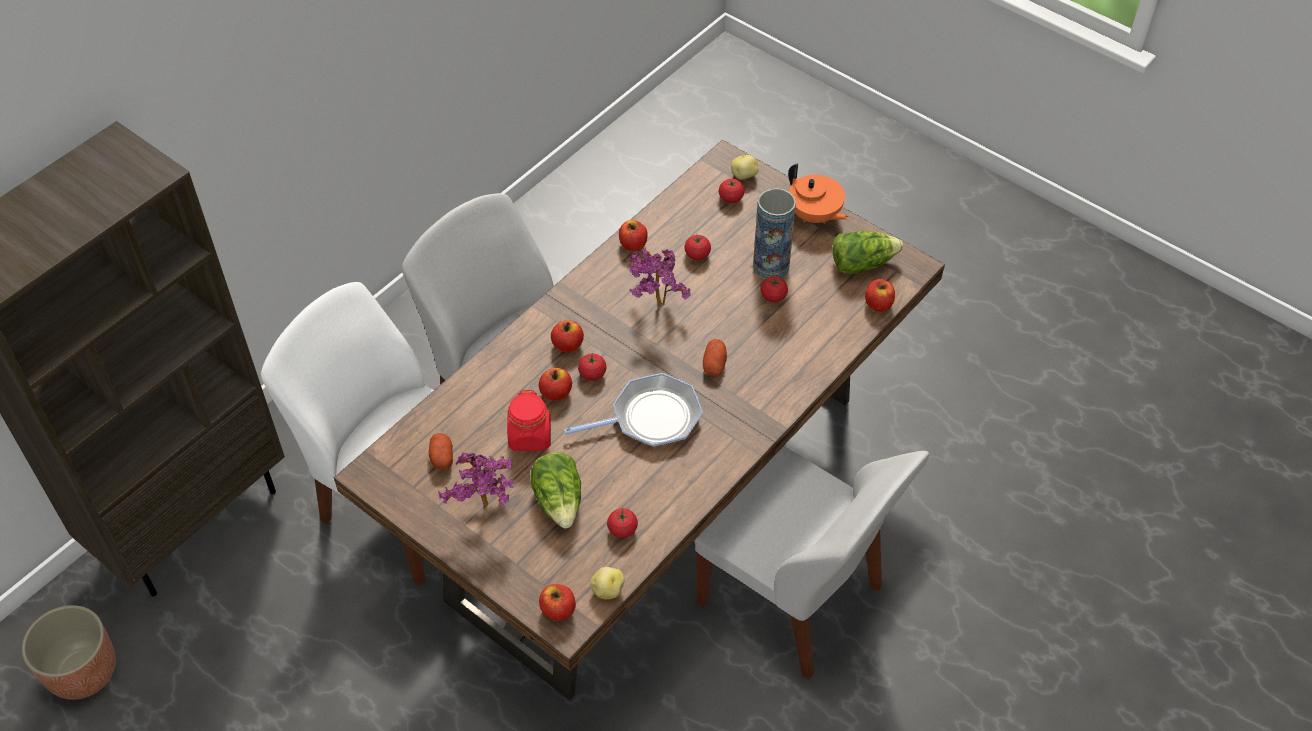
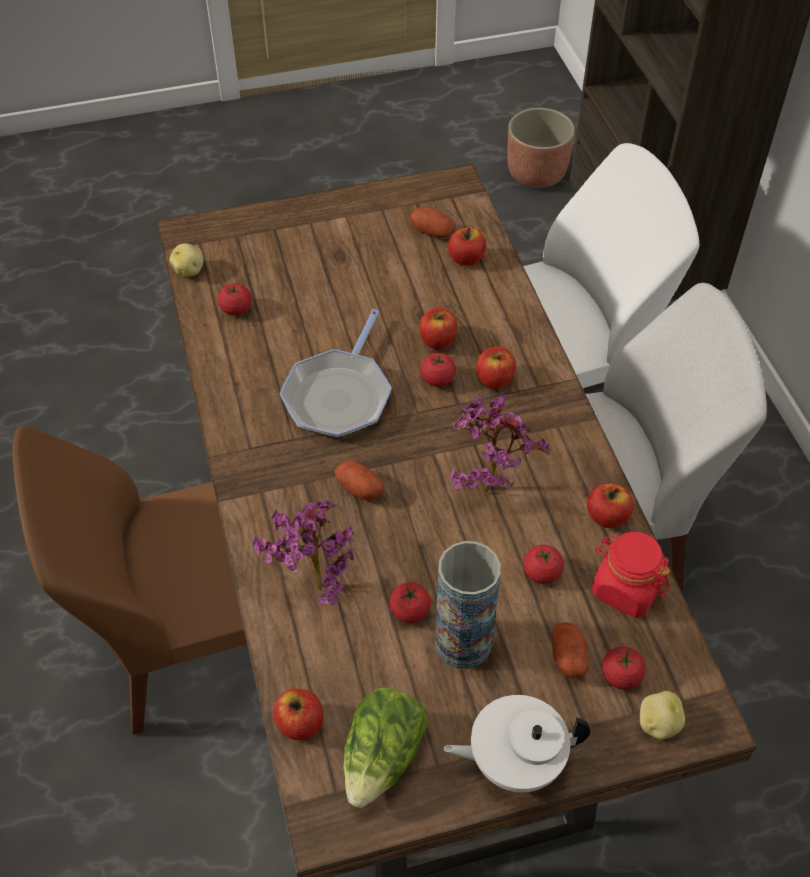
camera: 125 degrees right, 0 degrees up
(487, 509) = (348, 236): potted plant -> potted plant (313, 585)
(530, 436) = (402, 297): red jar -> red jar (626, 589)
(558, 610) = (204, 233): apple -> apple (466, 259)
(559, 501) = (309, 283): lettuce -> none
(739, 222) = (568, 657): none -> potato
(794, 598) = (194, 644): white chair -> brown chair
(814, 216) = (514, 760): orange teapot -> white teapot

